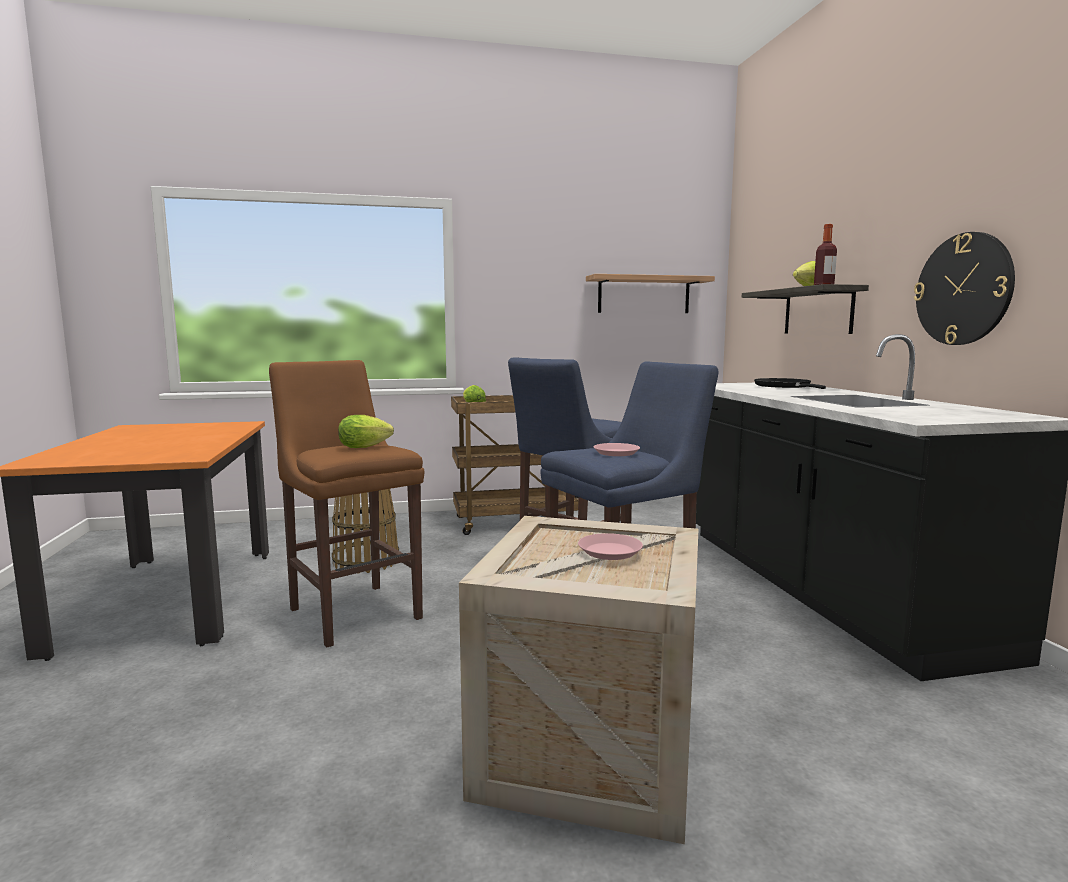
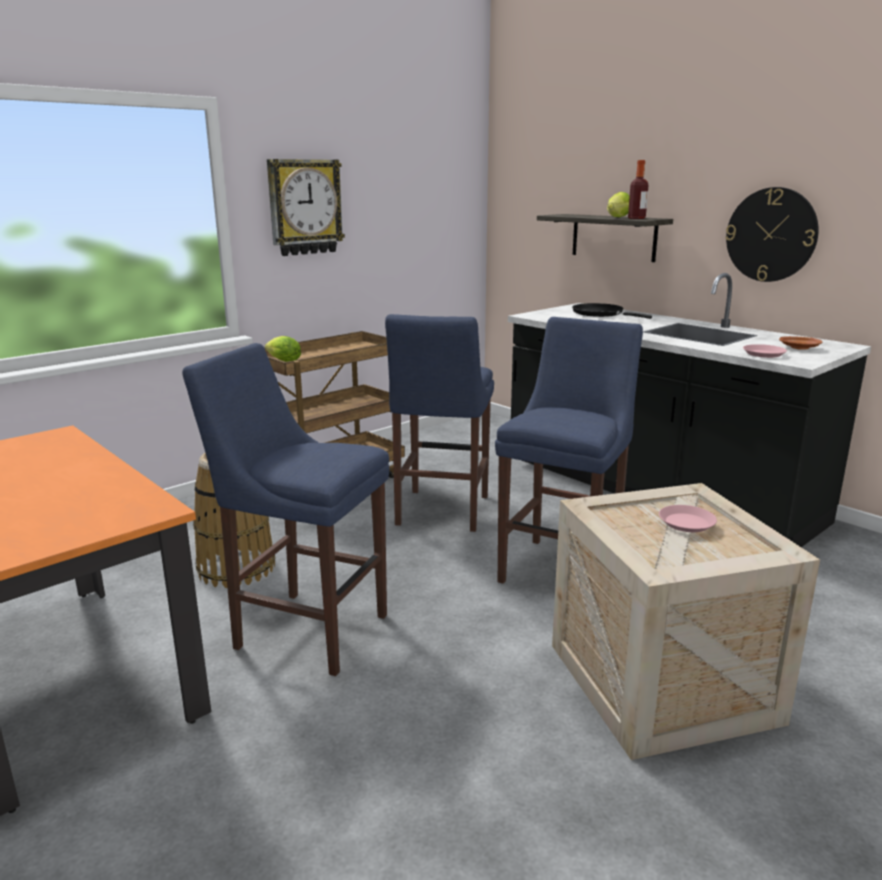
camera: 30 degrees left, 10 degrees up
(353, 611) = (306, 629): brown stool -> blue stool
(367, 447) = (327, 451): lettuce -> none
(525, 286) = (304, 207): none -> wall clock
(616, 453) = (569, 416): pink plate -> pink plate (764, 354)
(644, 295) = (418, 210): shelf -> none
(957, 414) = (800, 348): none -> brown plate

